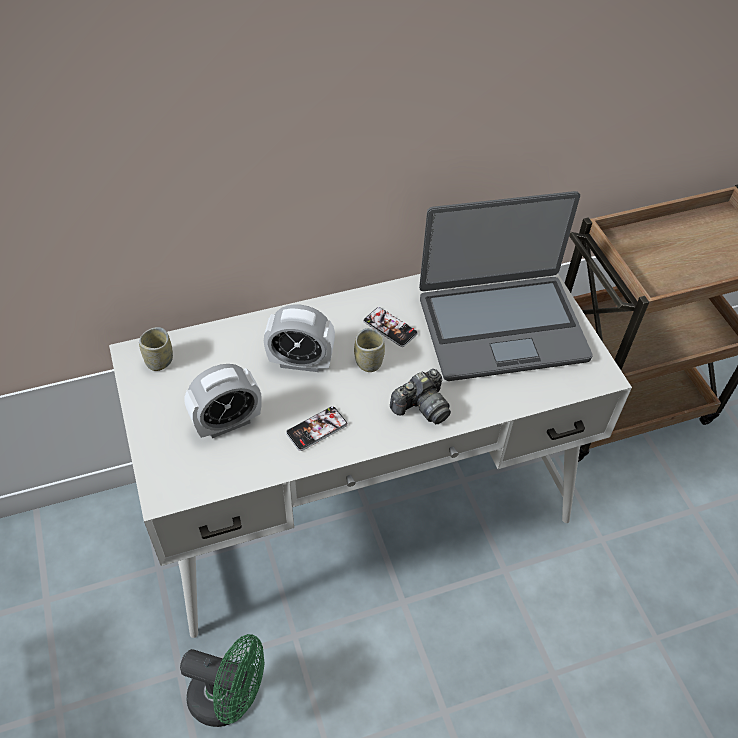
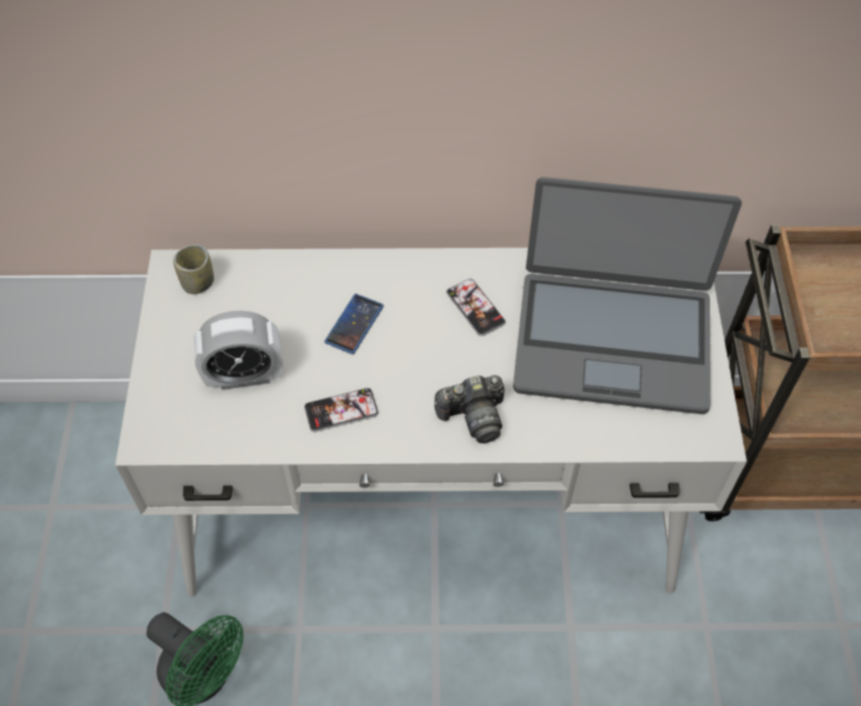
camera: 20 degrees right, 5 degrees up
(301, 362) = (354, 324): alarm clock -> phone
(368, 362) = (433, 344): cup -> none

